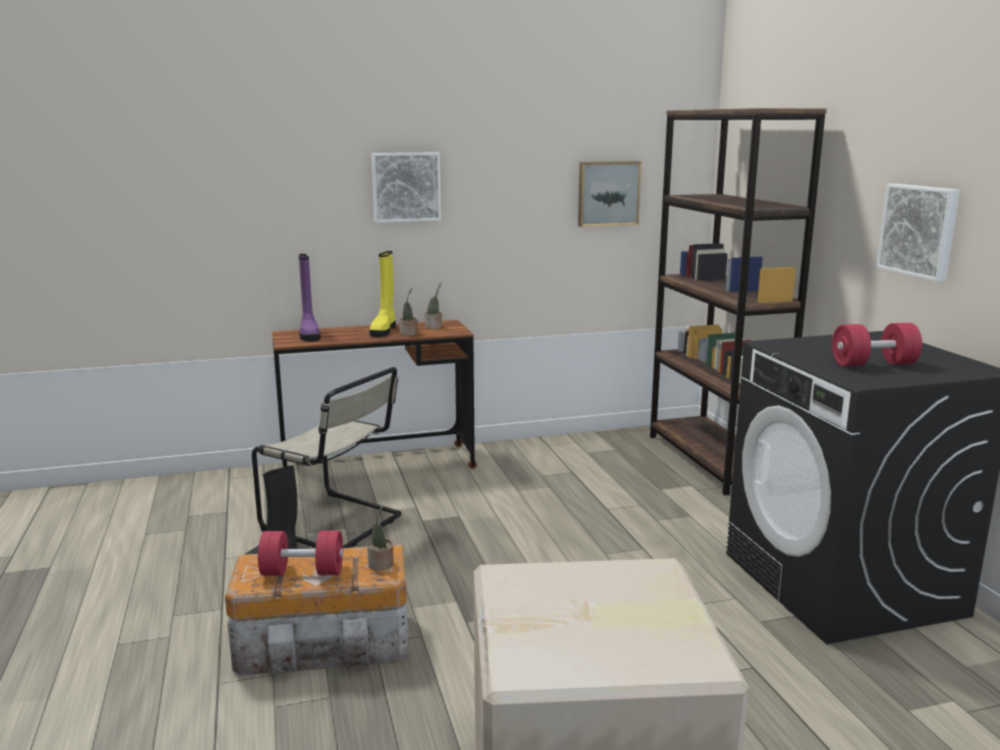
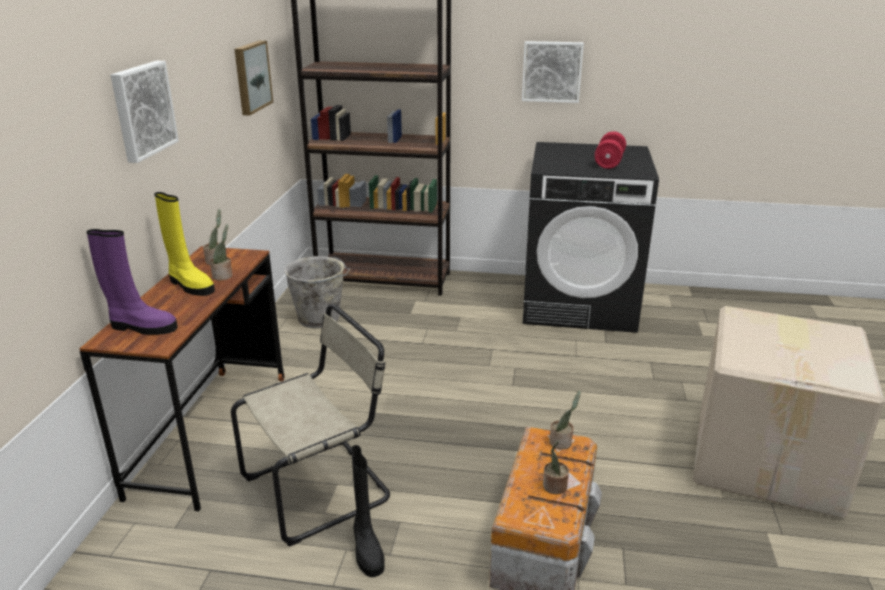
camera: 65 degrees left, 10 degrees up
(303, 572) = (554, 487): red dumbbell -> potted plant
(591, 455) = (320, 319): none -> grey bucket

